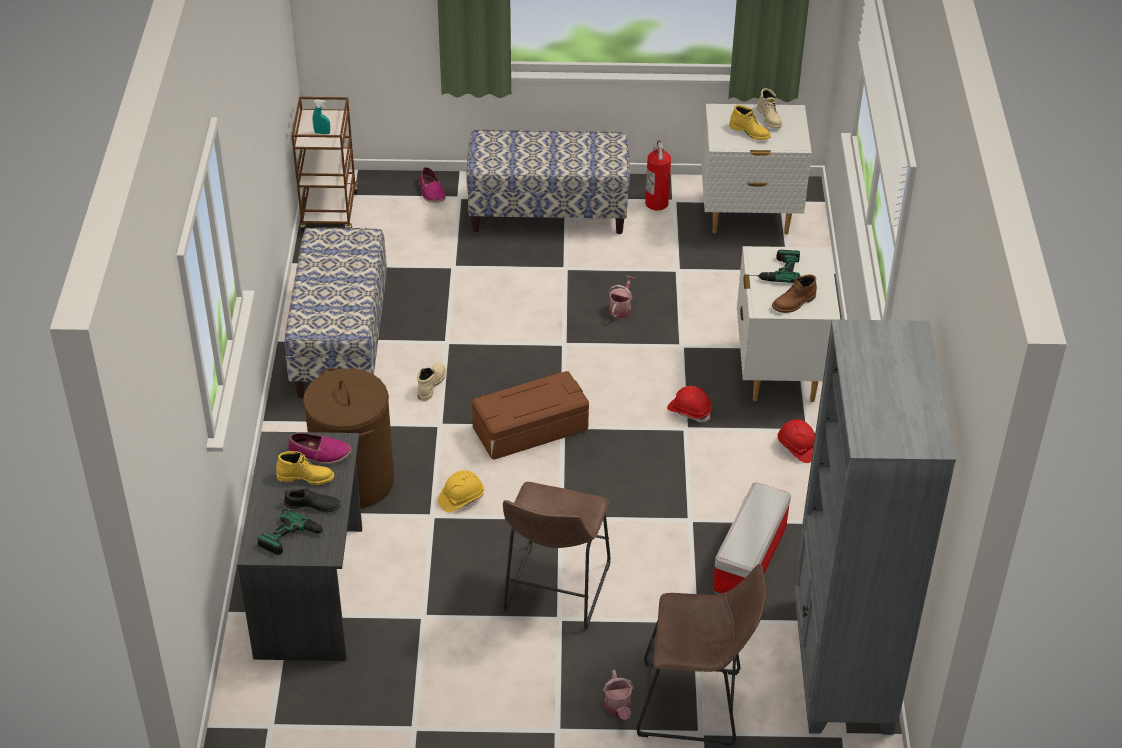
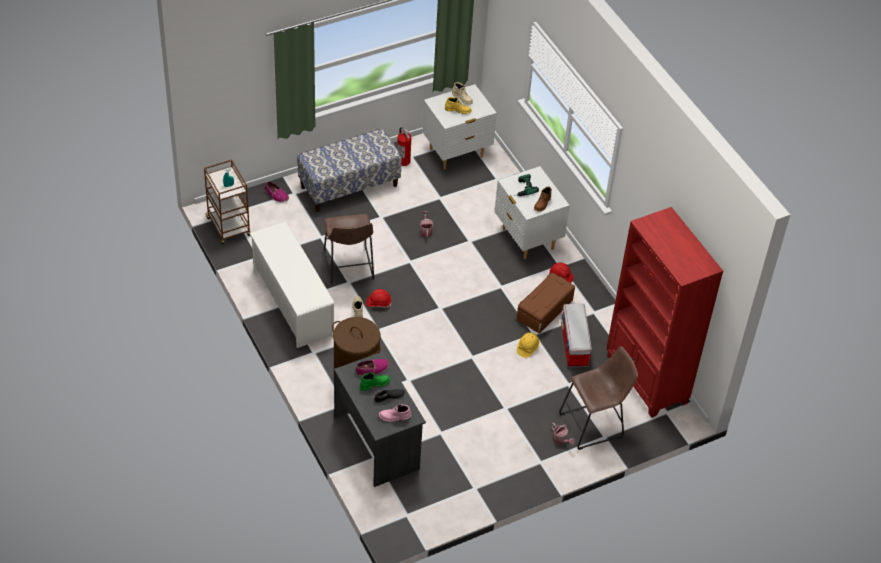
camera: 30 degrees left, 5 degrees up
(296, 540) = (394, 417): power drill -> pink boot
(306, 477) = (374, 384): yellow boot -> green boot
(340, 342) = (292, 303): bench -> white shoe rack
(461, 498) = (416, 365): yellow hard hat -> yellow hard hat (527, 348)
(530, 430) = (425, 316): brown storage box -> brown storage box (545, 310)
(554, 592) = (494, 396): brown stool -> brown stool (348, 268)
(689, 411) = (497, 276): red hard hat -> red hard hat (378, 303)
(841, 666) = (646, 380): grey bookcase -> red bookcase

